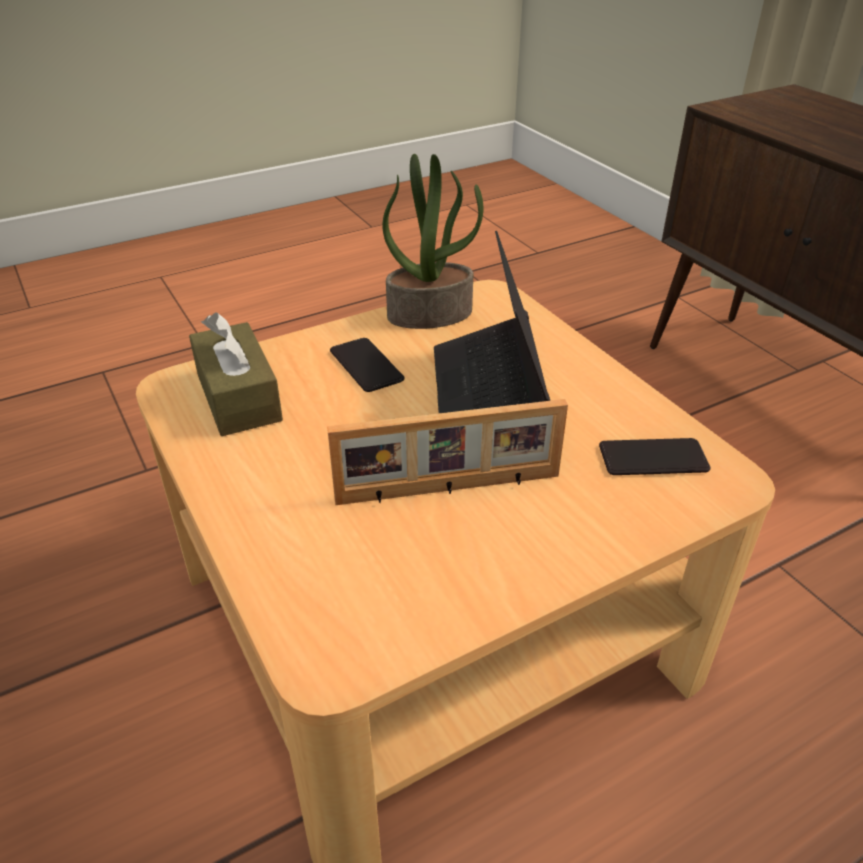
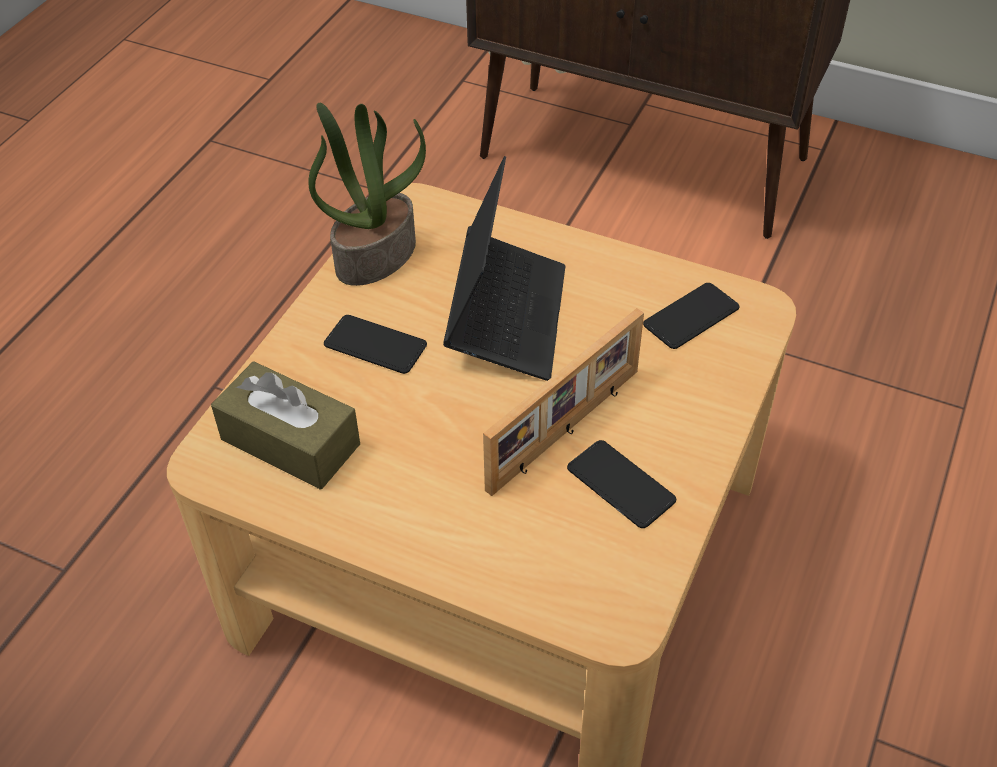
camera: 35 degrees left, 10 degrees up
(451, 554) = (620, 485): none -> phone
(486, 390) = (506, 316): laptop -> laptop turned 135 degrees counterclockwise

